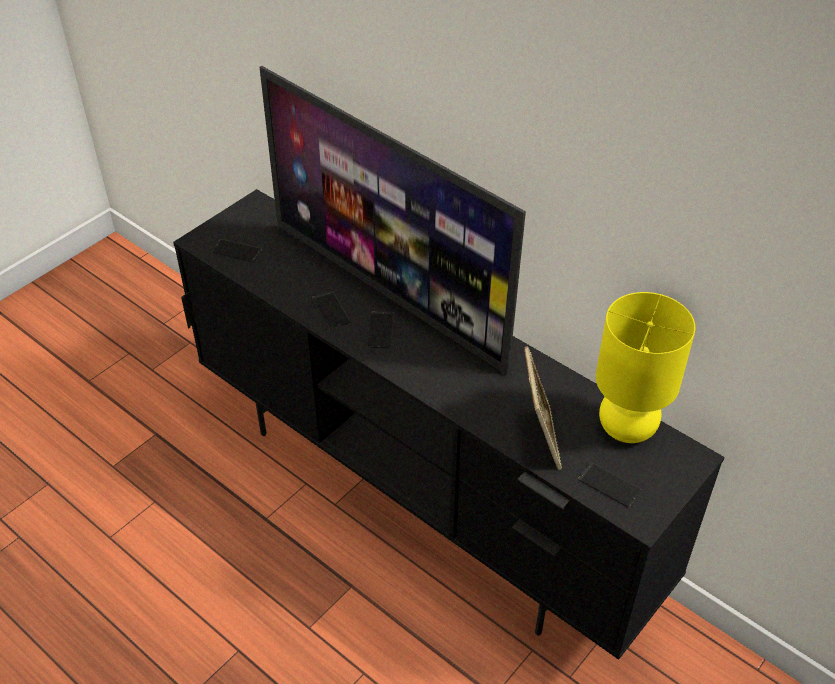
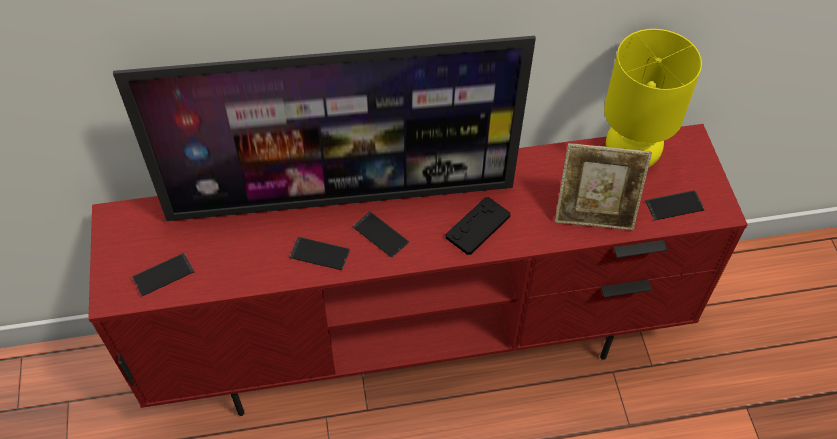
camera: 50 degrees left, 10 degrees up
(422, 498) = (420, 343): black tv stand -> red tv stand
(447, 377) = (478, 226): none -> black game controller
(539, 438) = (594, 214): picture frame -> picture frame turned 150 degrees clockwise

